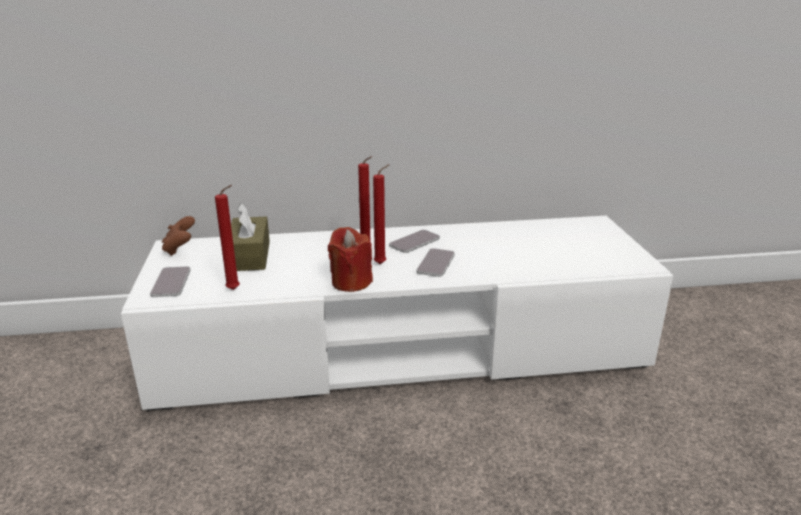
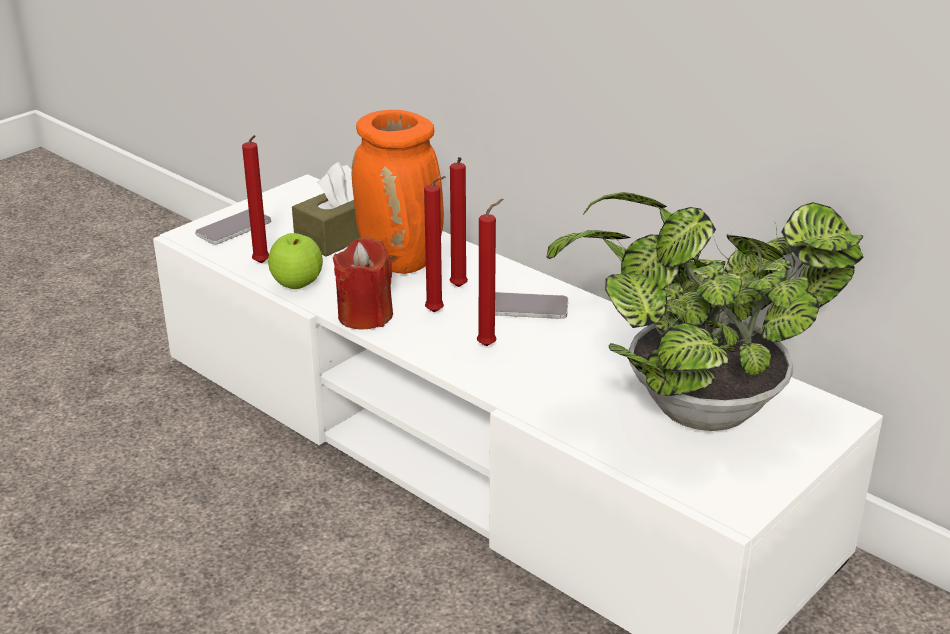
camera: 50 degrees right, 5 degrees up
(180, 249) = (305, 195): brown game controller -> none
(280, 288) = (297, 284): none -> apple
(313, 253) = (402, 263): none -> orange vase
(435, 263) = (489, 345): phone -> red candle
(557, 244) = (691, 410): none -> potted plant

